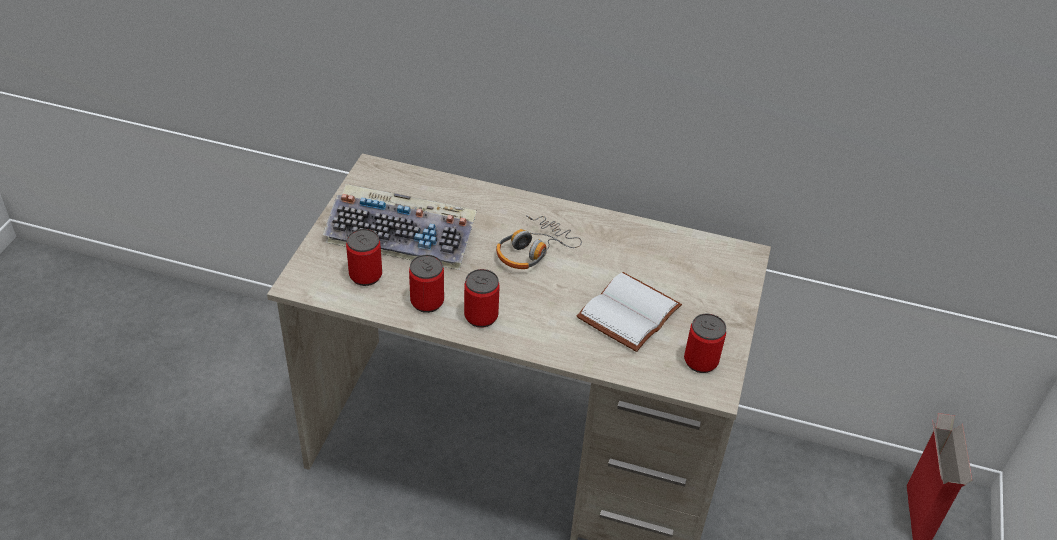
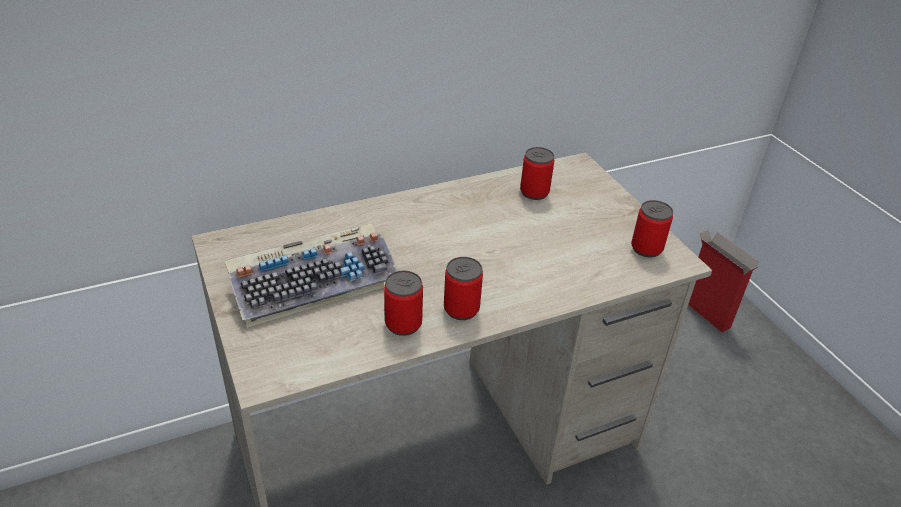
camera: 40 degrees left, 5 degrees down
(365, 275) = (321, 334): can -> can (534, 192)
(533, 251) = (437, 237): headphones -> none
(630, 315) = (563, 244): white book -> none

